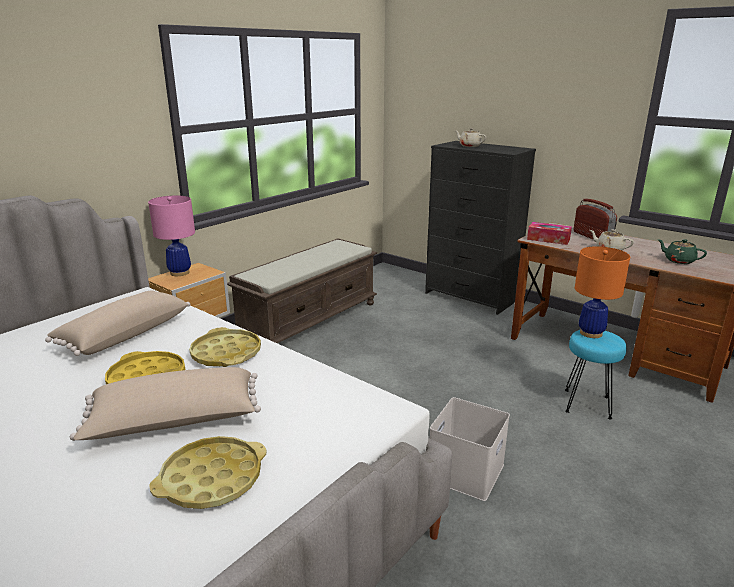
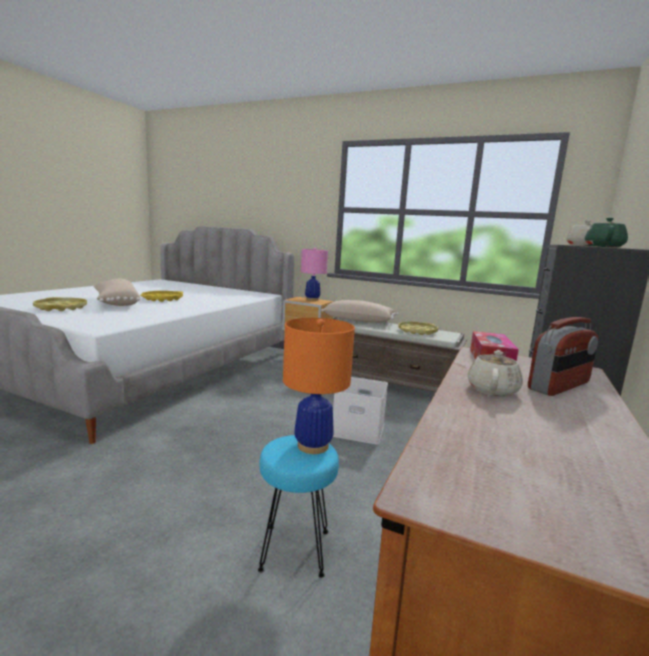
camera: 75 degrees right, 10 degrees down
(124, 334) = (214, 295): beige pillow -> beige pillow (359, 320)
(226, 354) = (188, 305): yellow tray -> yellow tray (417, 331)
(466, 473) = (162, 456): white storage box -> white storage box (357, 430)
(678, 261) = (507, 443): green teapot -> green teapot (604, 247)

